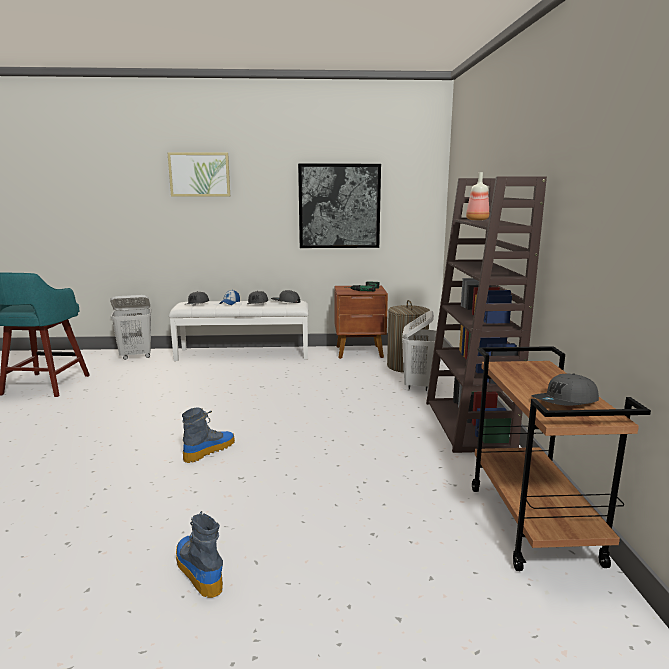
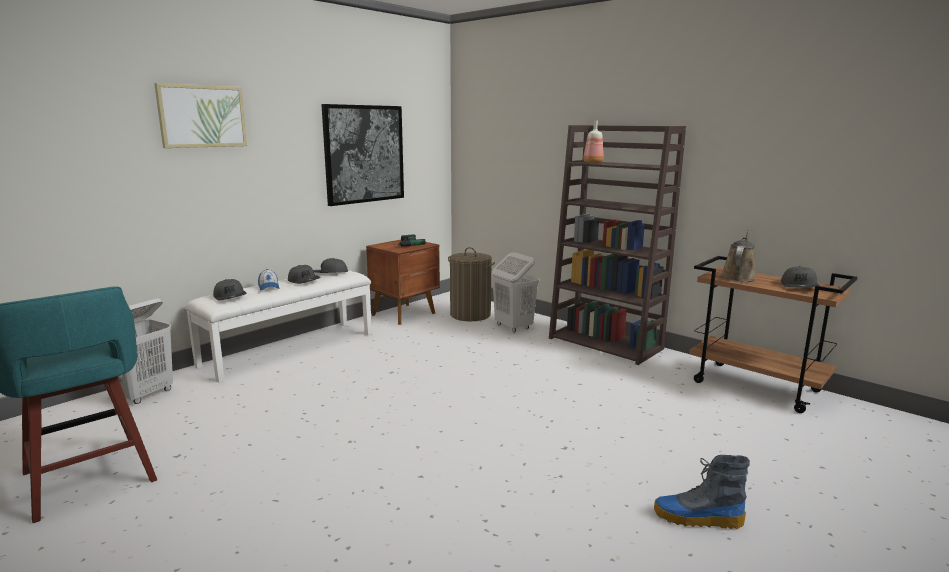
camera: 45 degrees left, 0 degrees up
(209, 450) = (488, 442): boot -> none
(525, 374) = (738, 277): none -> brown watering can

